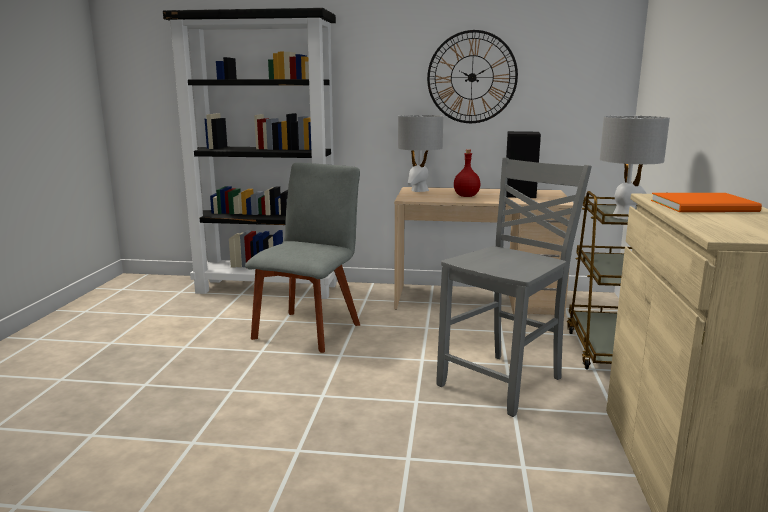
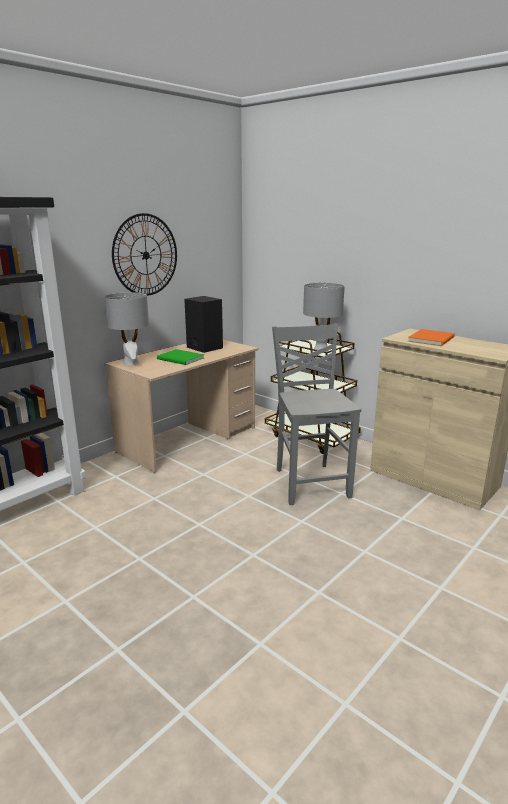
camera: 55 degrees left, 5 degrees up
(309, 329) = (132, 521): grey chair -> none
(466, 196) = (181, 359): red bottle -> green book

